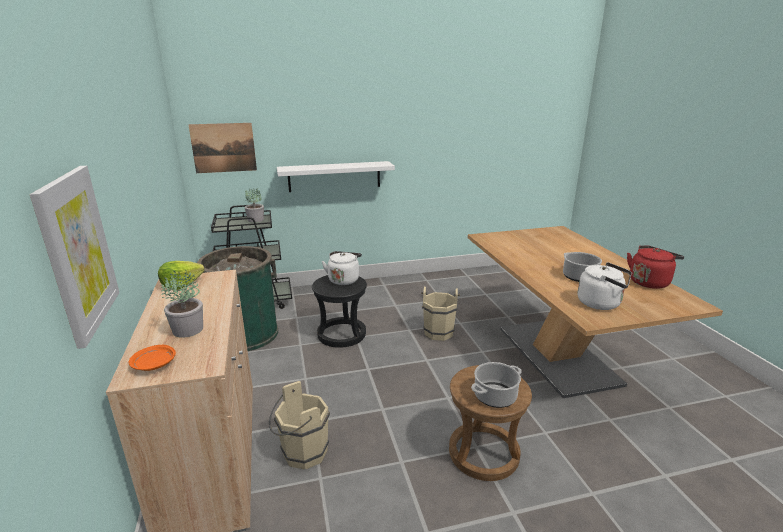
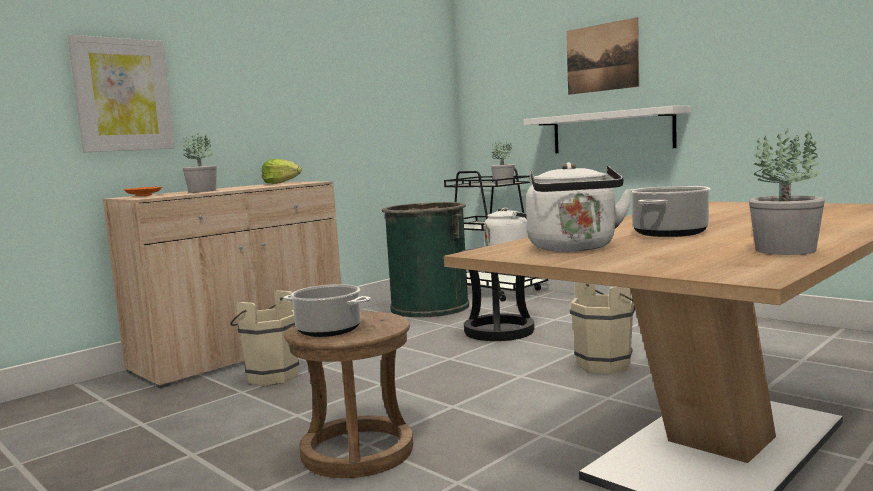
camera: 60 degrees right, 15 degrees down
(223, 148) = (495, 97): picture -> picture (602, 57)
(649, 282) = (786, 250): red kettle -> potted plant

